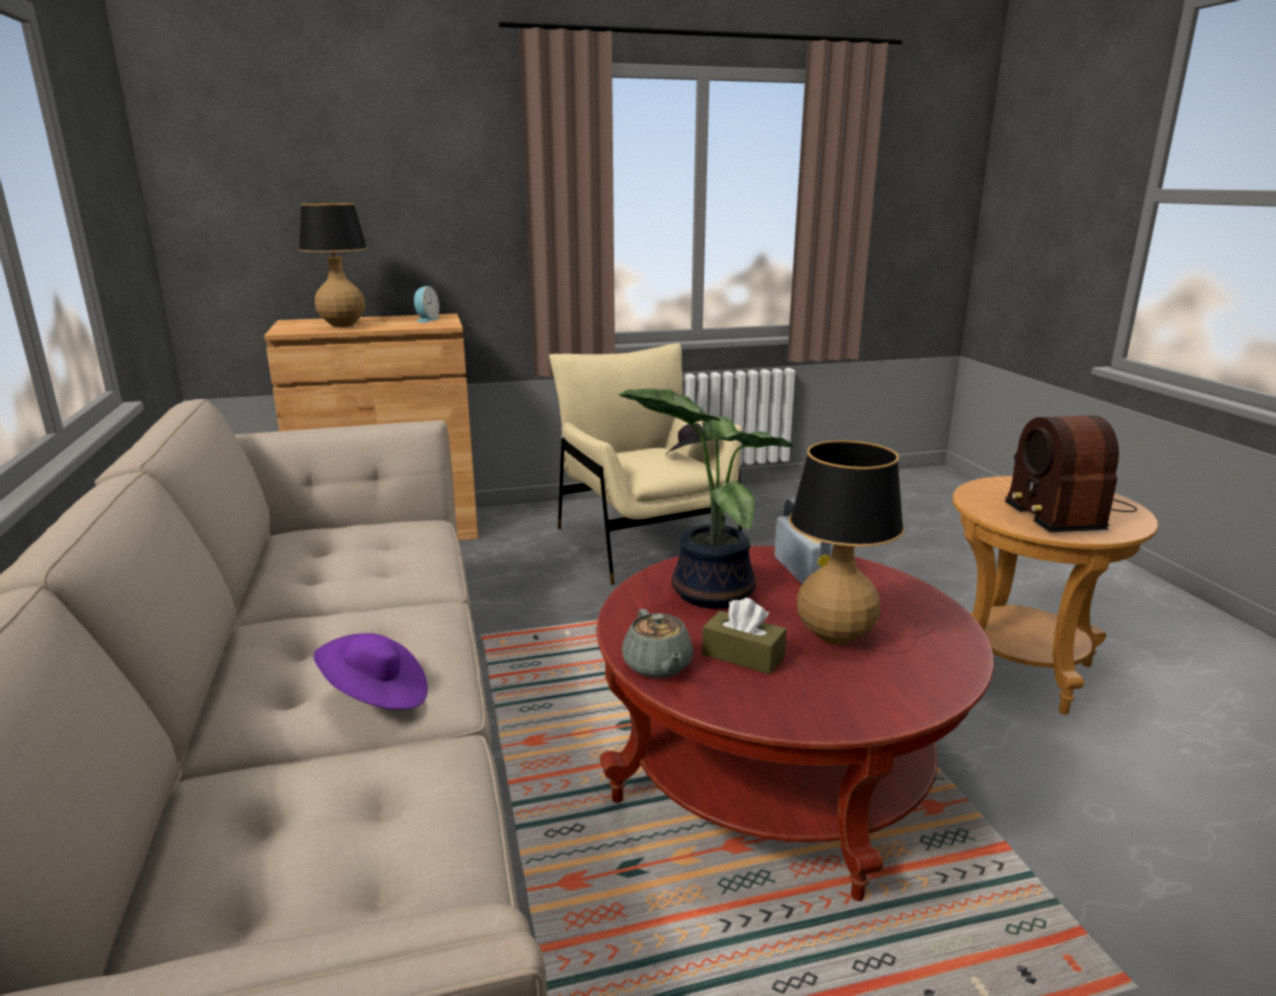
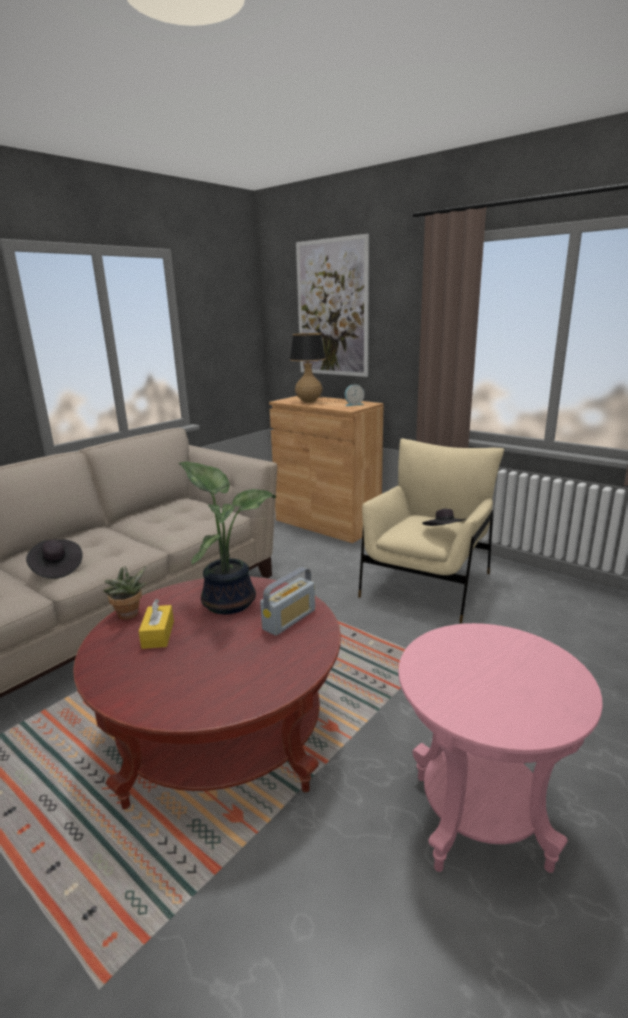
camera: 55 degrees right, 0 degrees up
(332, 162) = (332, 309): none -> picture
(376, 696) = (56, 569): purple hat -> black hat
(657, 666) = (129, 616): grey teapot -> potted plant
(743, 655) = (158, 634): brown tissue box -> yellow tissue box
(847, 635) = (211, 659): table lamp -> none
(1020, 670) = (479, 819): brown side table -> pink side table
(1065, 511) = (490, 685): radio -> none

